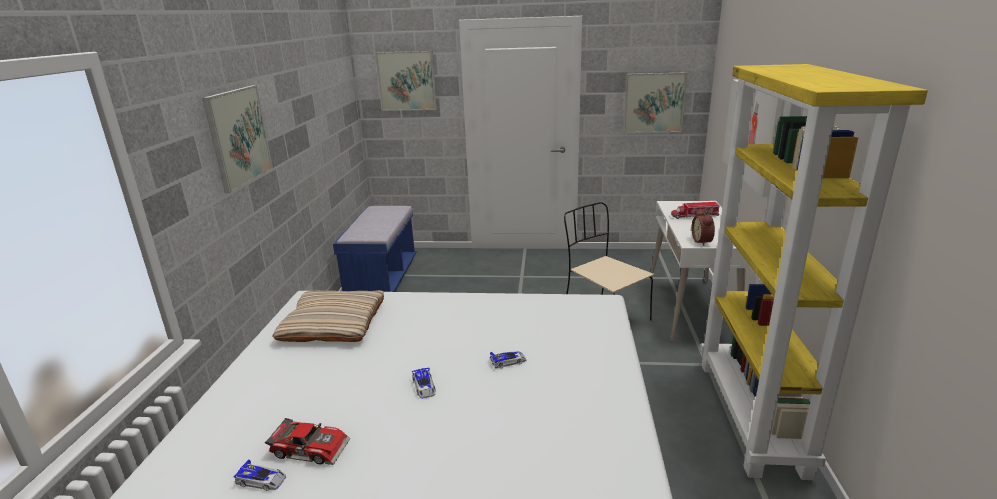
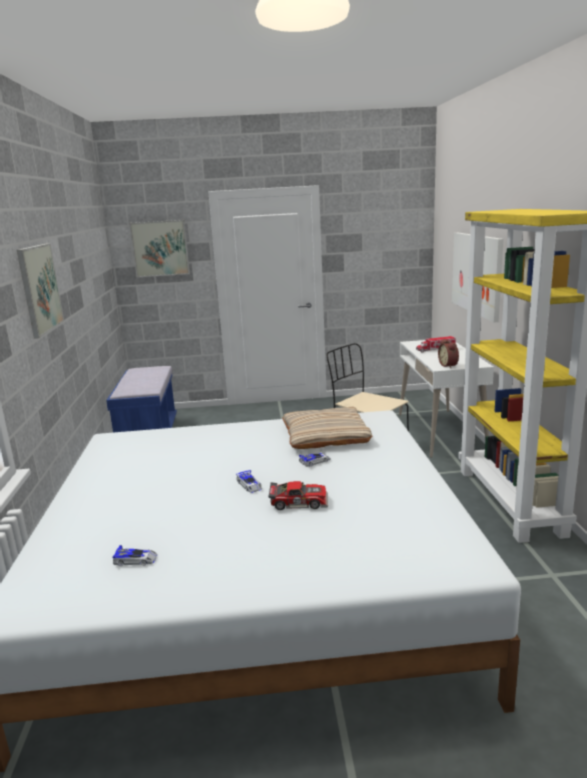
camera: 10 degrees left, 5 degrees down
(311, 447) = (169, 534): toy car -> toy car (299, 501)
(333, 323) = (143, 452): beige pillow -> beige pillow (325, 435)
(654, 103) = (386, 259): picture -> none

